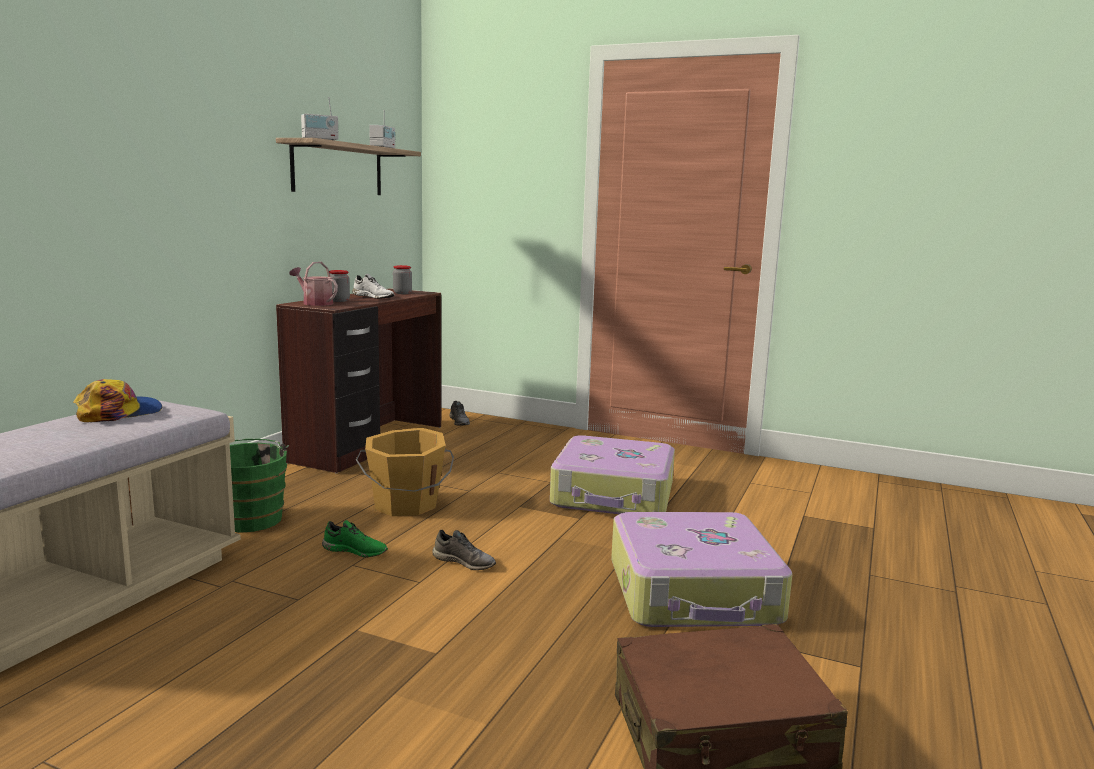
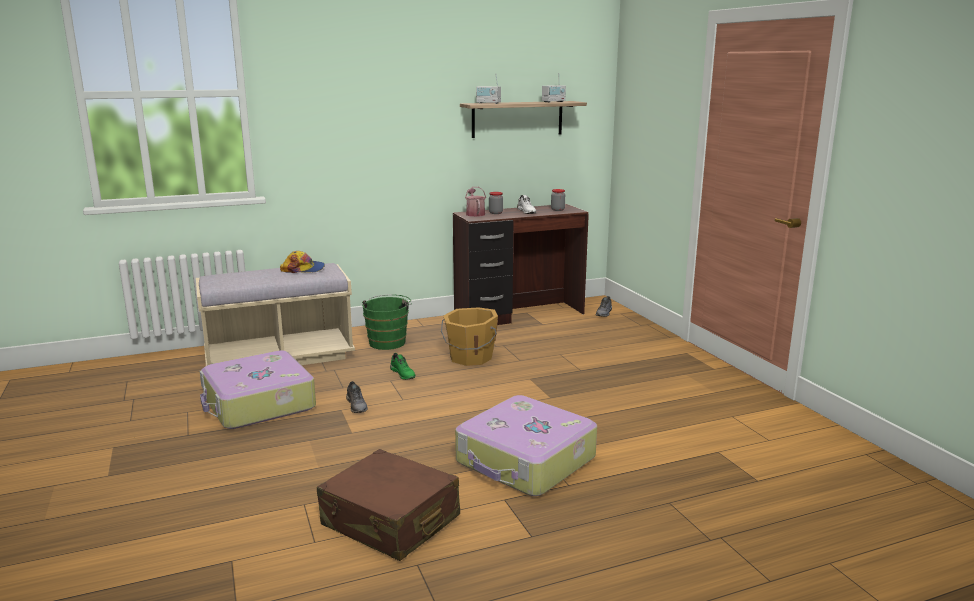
camera: 45 degrees right, 5 degrees up
(464, 562) = (440, 398): grey shoe -> grey shoe (357, 406)
(614, 495) = (604, 391): suitcase -> suitcase (258, 404)

